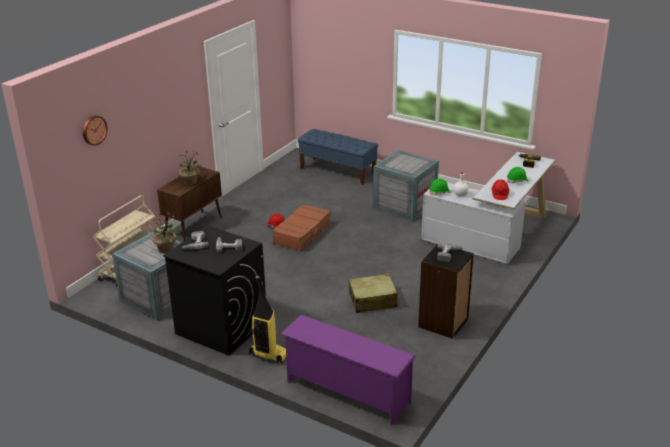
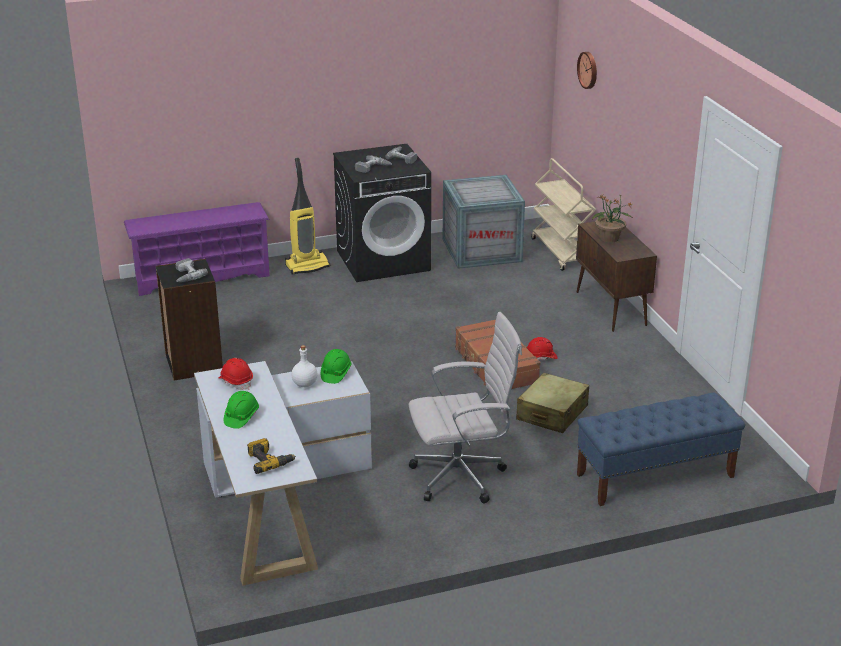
camera: 130 degrees right, 0 degrees up
(166, 248) = (476, 196): potted plant -> none
(373, 300) = (295, 345): beige suitcase -> beige suitcase (552, 413)
(405, 205) = (462, 477): crate -> white office chair

